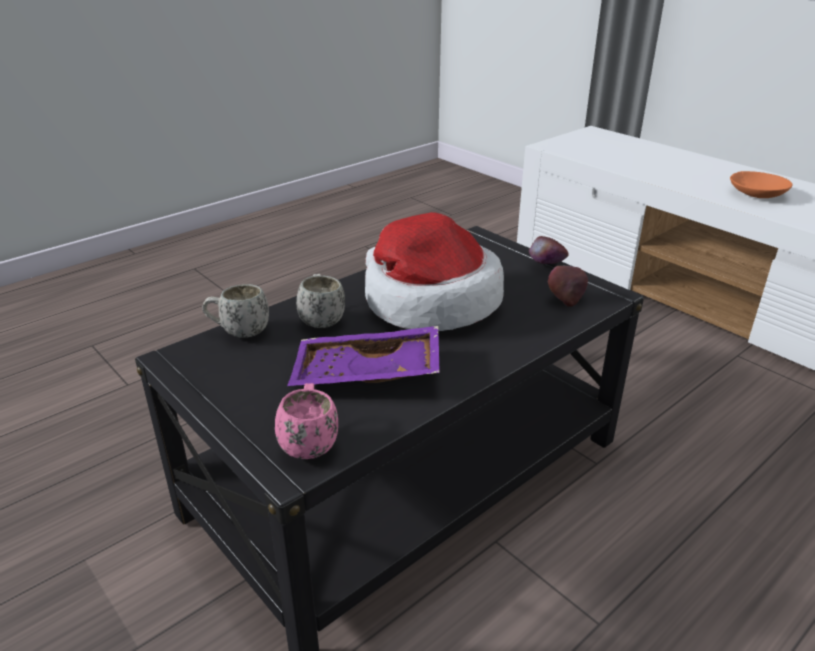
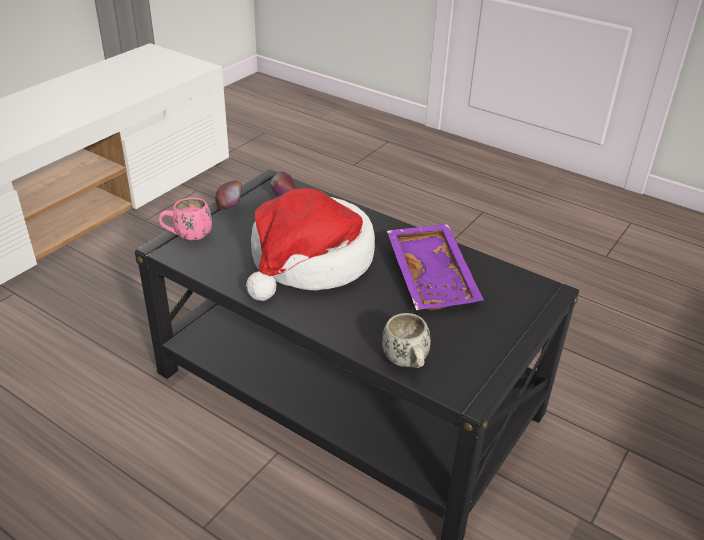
camera: 105 degrees left, 5 degrees up
(309, 442) = (521, 288): pink mug -> pink mug (187, 237)
(321, 319) = (363, 317): white mug -> none
(756, 194) = (50, 113): orange bowl -> none

